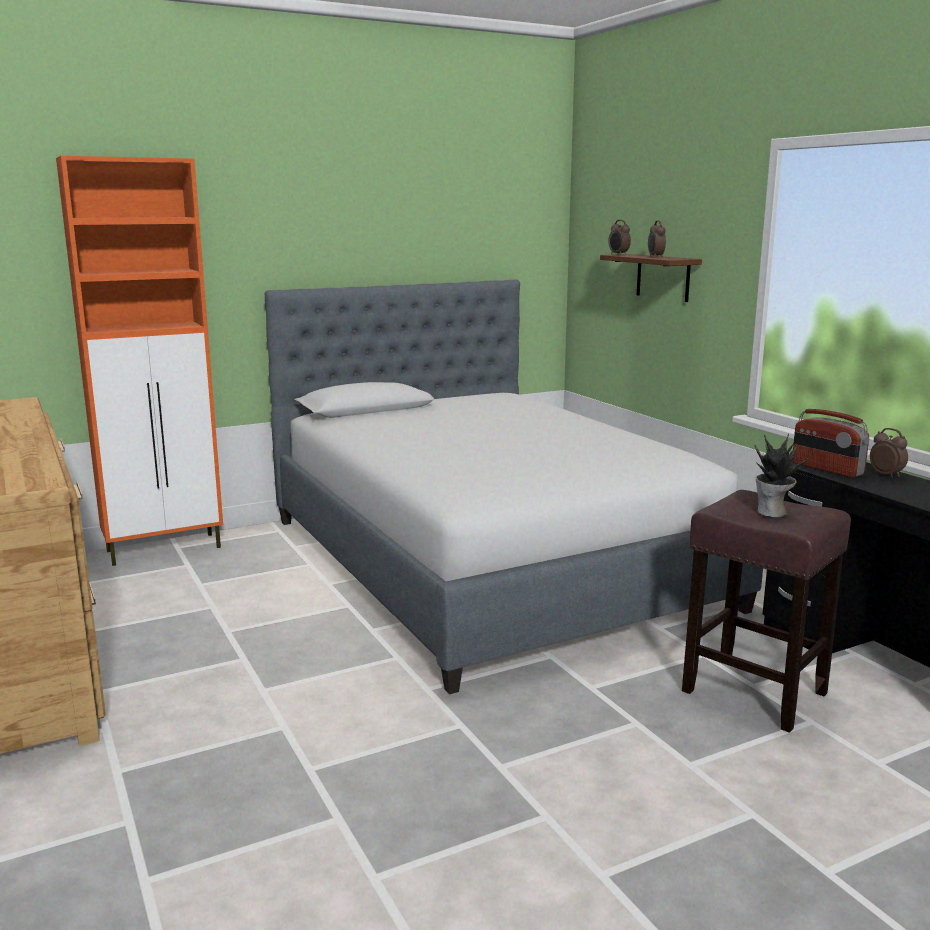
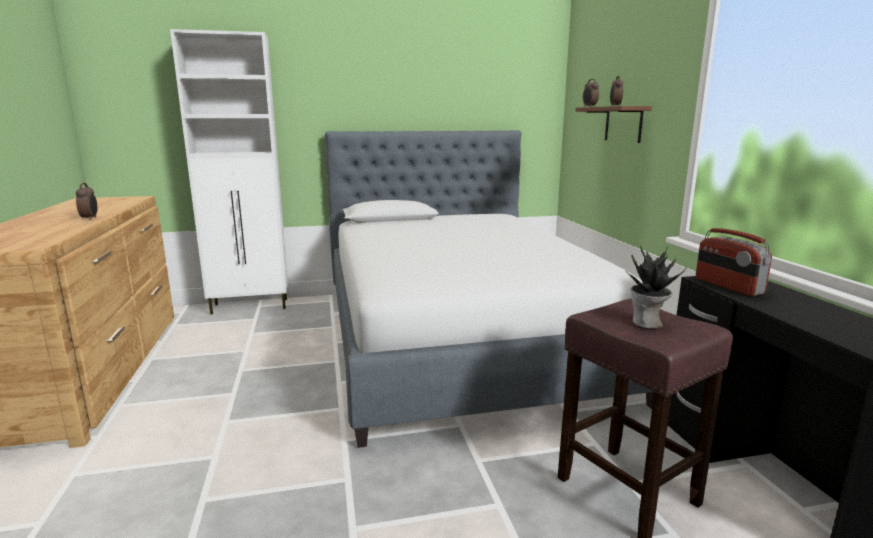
camera: 15 degrees right, 0 degrees up
(165, 549) = (251, 306): orange cabinet -> white cabinet
(886, 475) = (790, 296): alarm clock -> alarm clock (90, 218)

